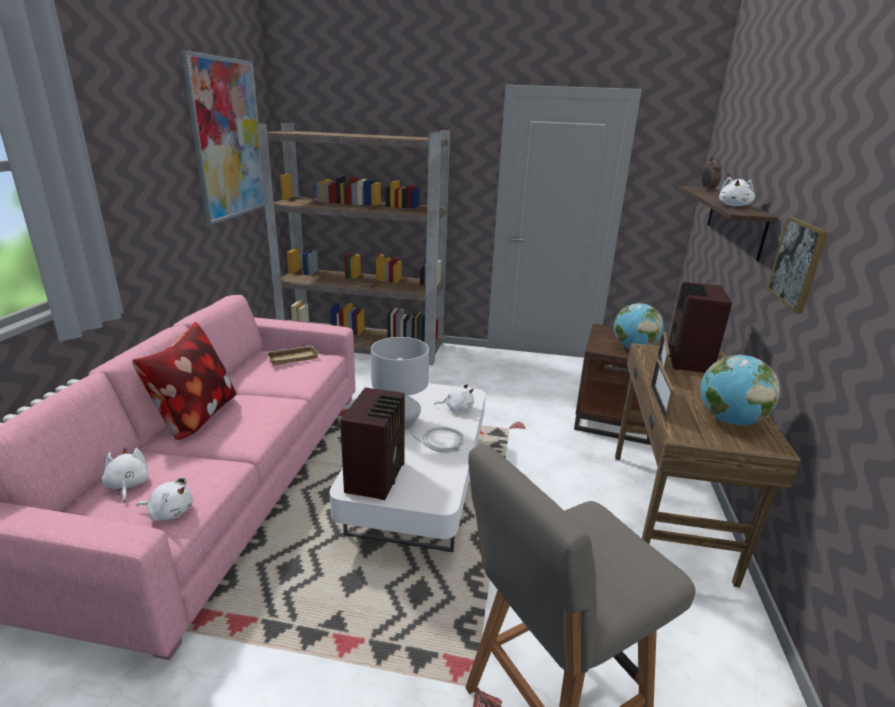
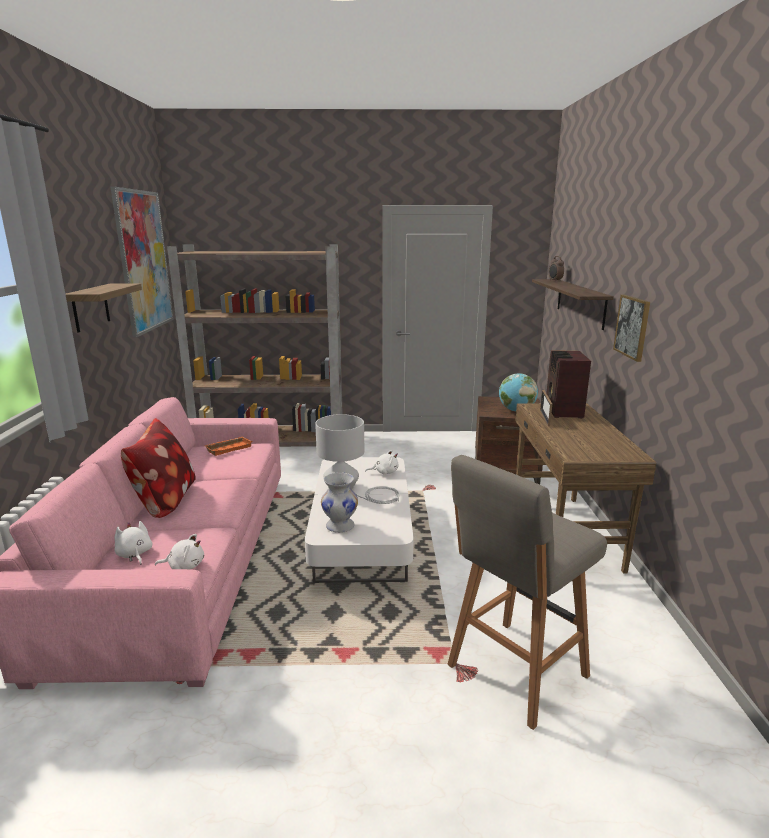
camera: 10 degrees left, 5 degrees down
(143, 189) = (90, 307): none -> shelf
(293, 357) = (229, 448): beige tray -> orange tray
(377, 476) = (339, 526): radio -> white vase
(658, 403) = (551, 439): picture frame -> none
(729, 420) = (603, 444): globe -> none
(734, 206) = (580, 290): white plush toy -> none

